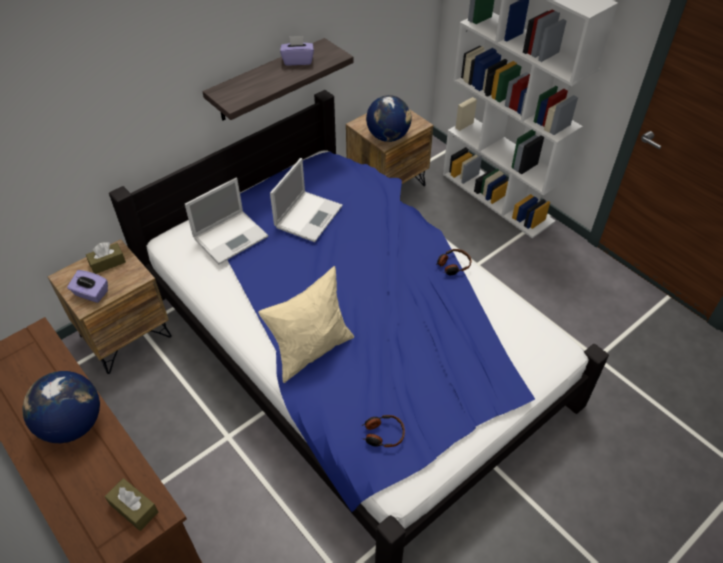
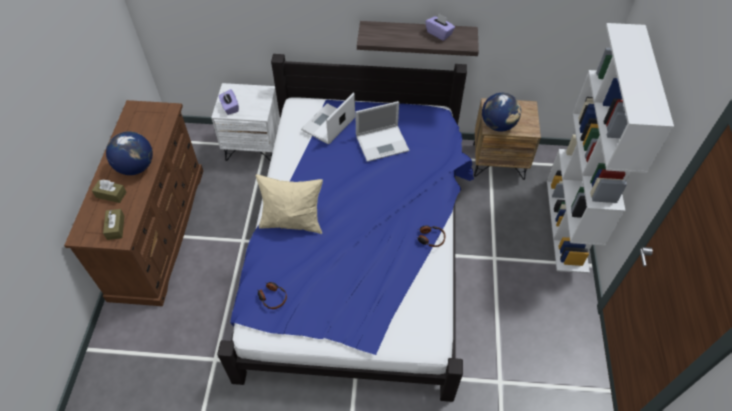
camera: 45 degrees right, 5 degrees up
(107, 263) = (254, 95): brown tissue box -> brown tissue box (111, 194)
(125, 335) = (254, 146): brown nightstand -> white nightstand
(231, 236) = (328, 125): laptop -> laptop turned 120 degrees clockwise

